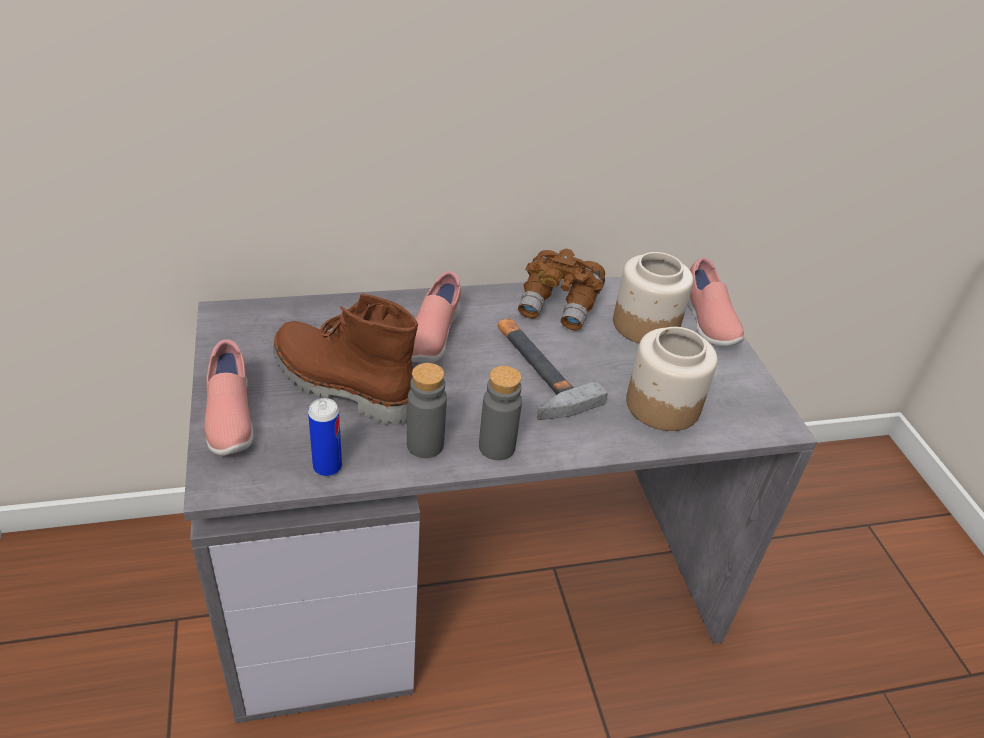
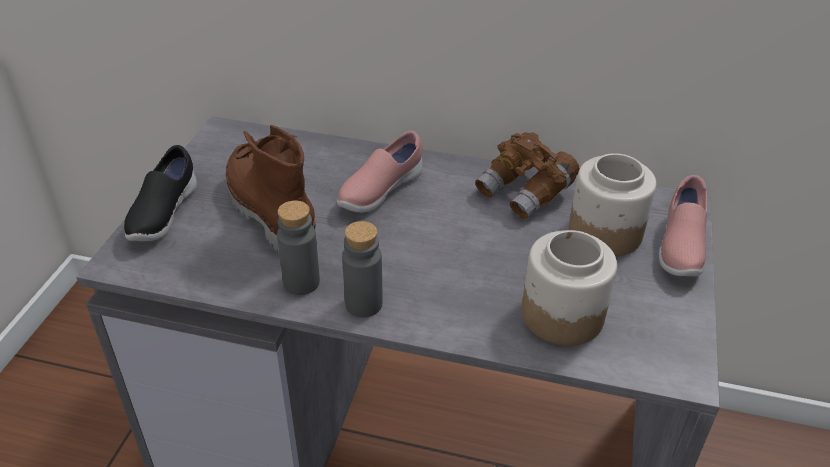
camera: 30 degrees right, 0 degrees up
(229, 419) = (163, 214): pink shoe -> black shoe
(327, 467) = (206, 276): can -> none
(535, 370) = (455, 245): hammer -> none

